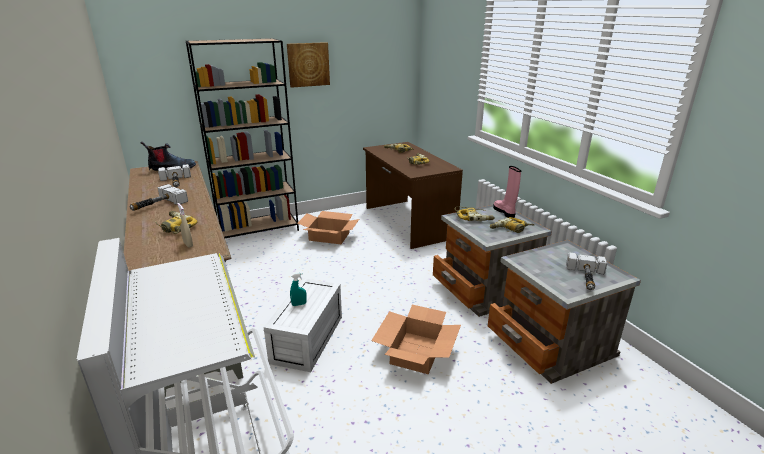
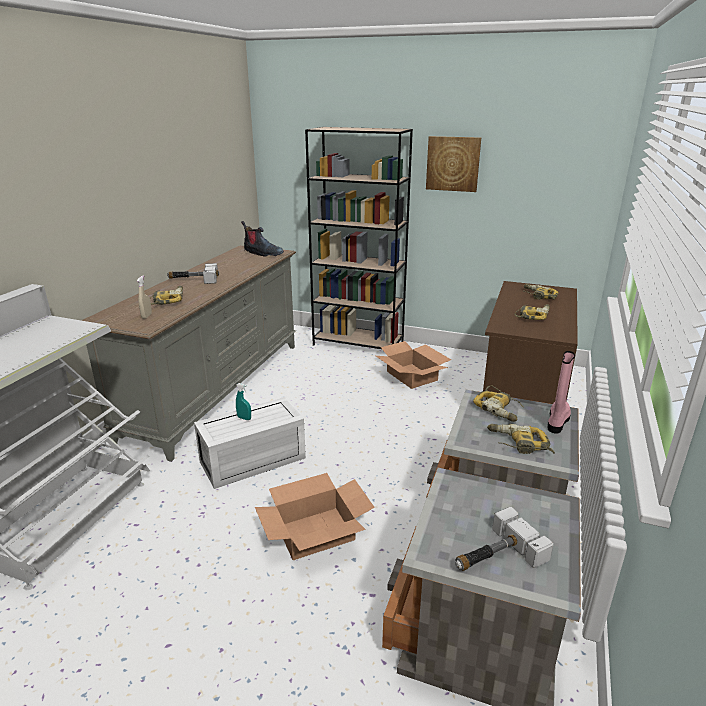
camera: 45 degrees right, 0 degrees up
(176, 182) = (242, 265): hammer -> none

